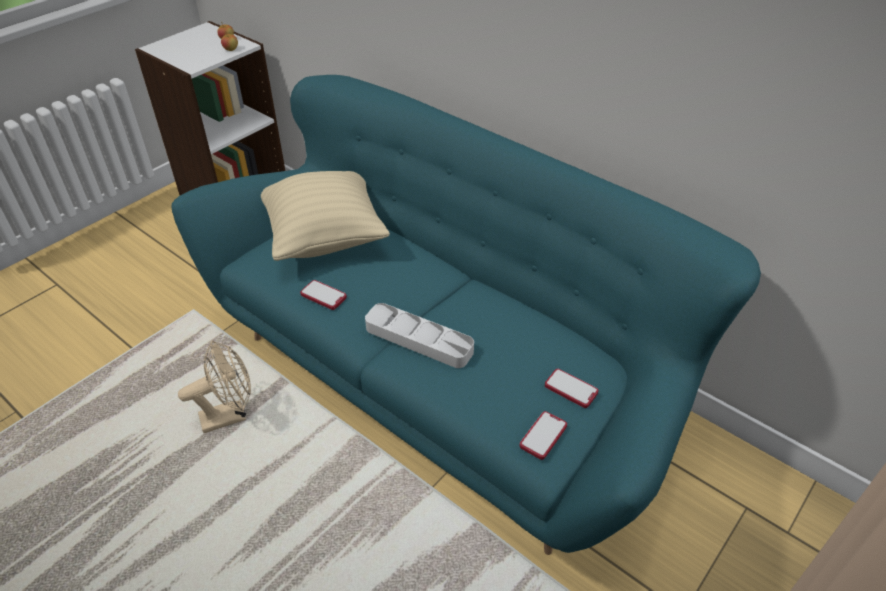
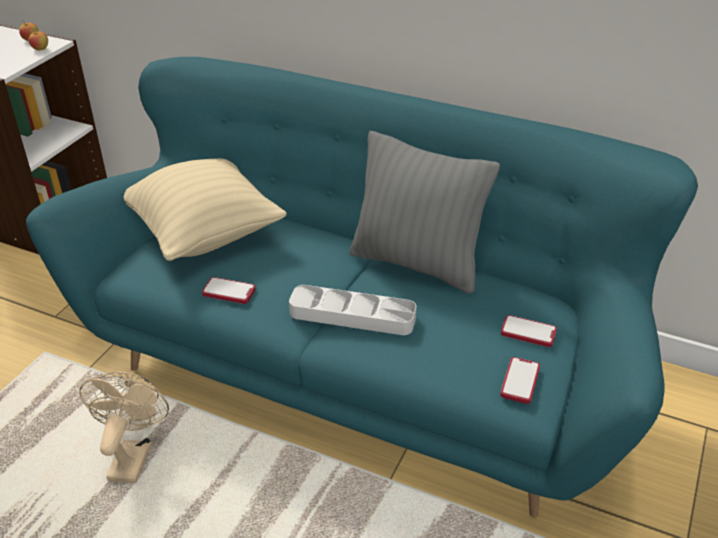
camera: 15 degrees left, 5 degrees down
(230, 415) = (132, 455): beige fan -> beige fan turned 45 degrees counterclockwise
(497, 300) = (417, 263): none -> grey pillow

